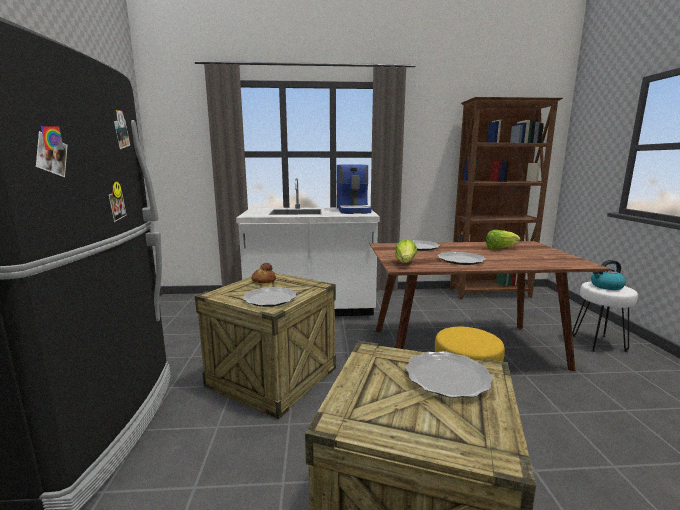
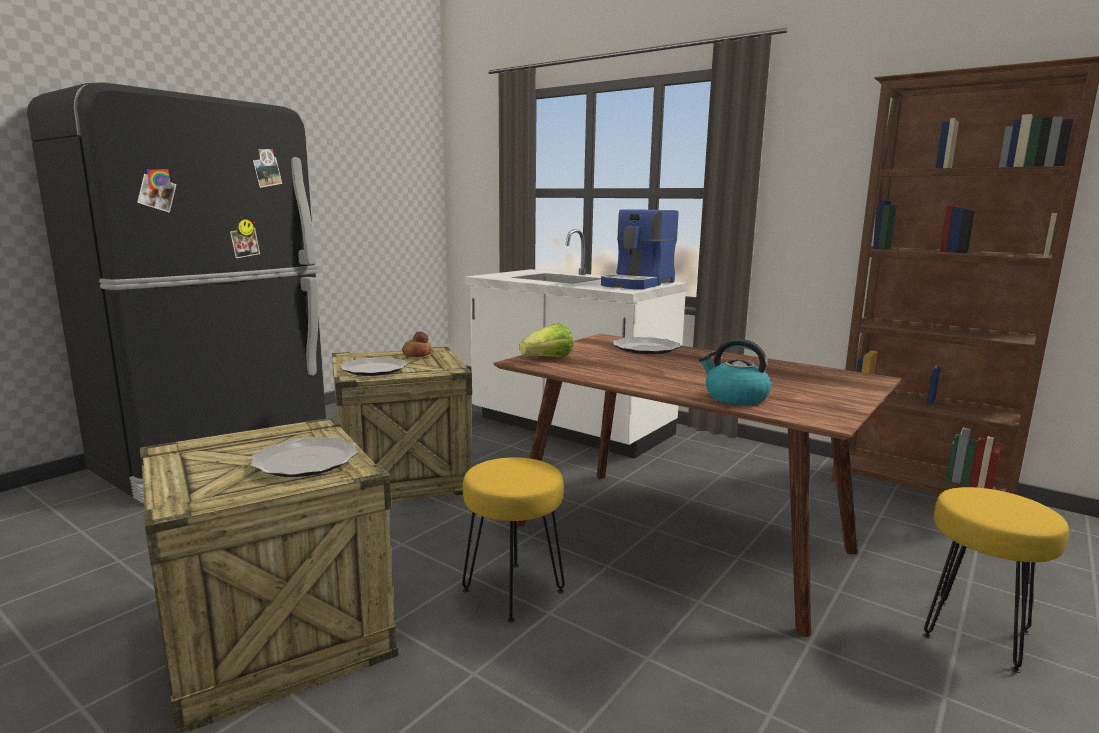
camera: 40 degrees right, 0 degrees up
(460, 260) = (635, 371): plate -> none
(500, 248) = (769, 373): lettuce -> none
(599, 343) = (977, 635): white stool -> yellow stool
(606, 286) = (994, 503): kettle -> kettle (735, 398)

